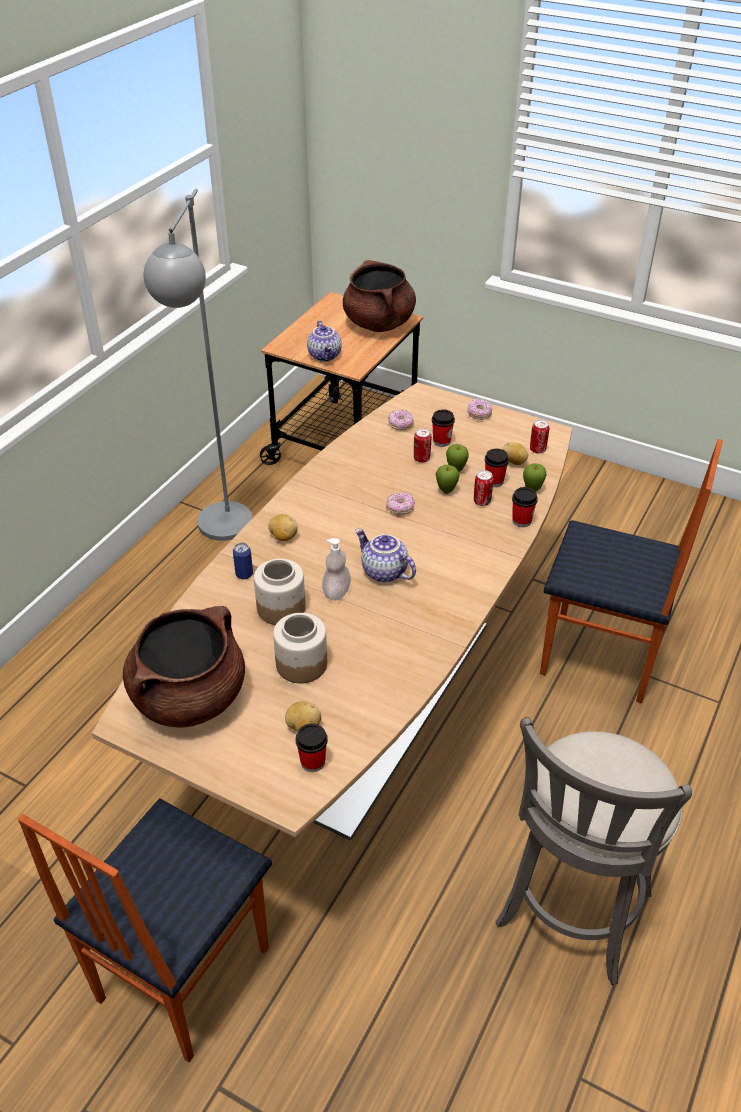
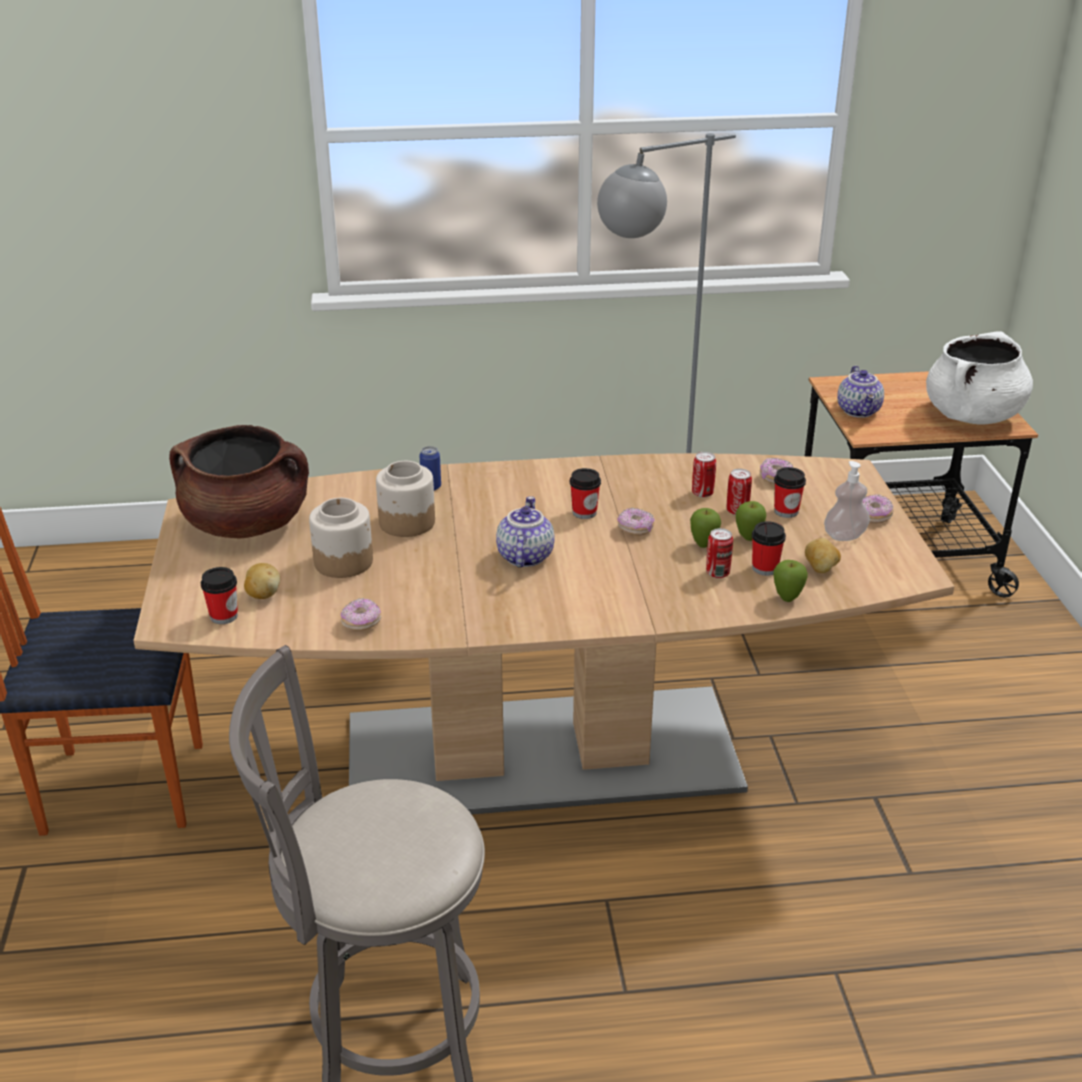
camera: 55 degrees right, 10 degrees down
(283, 537) = (507, 485): potato -> none
(325, 356) = (859, 411): teapot -> teapot turned 45 degrees counterclockwise
(336, 592) = (463, 542): soap dispenser -> soap dispenser (844, 536)
(379, 324) = (972, 416): brown cooking pot -> white cooking pot
(392, 688) = (361, 623): none -> donut
(521, 521) = (720, 610): cup -> cup (584, 512)
(537, 450) = (868, 576): can -> can (702, 493)
(600, 659) = (812, 916): chair -> none

